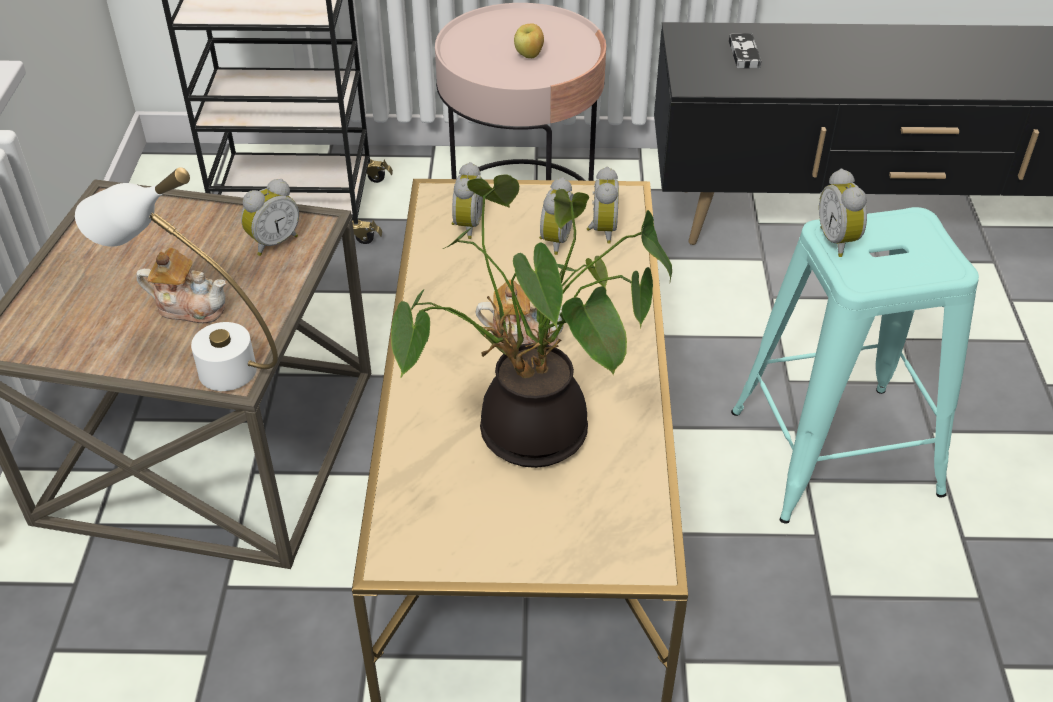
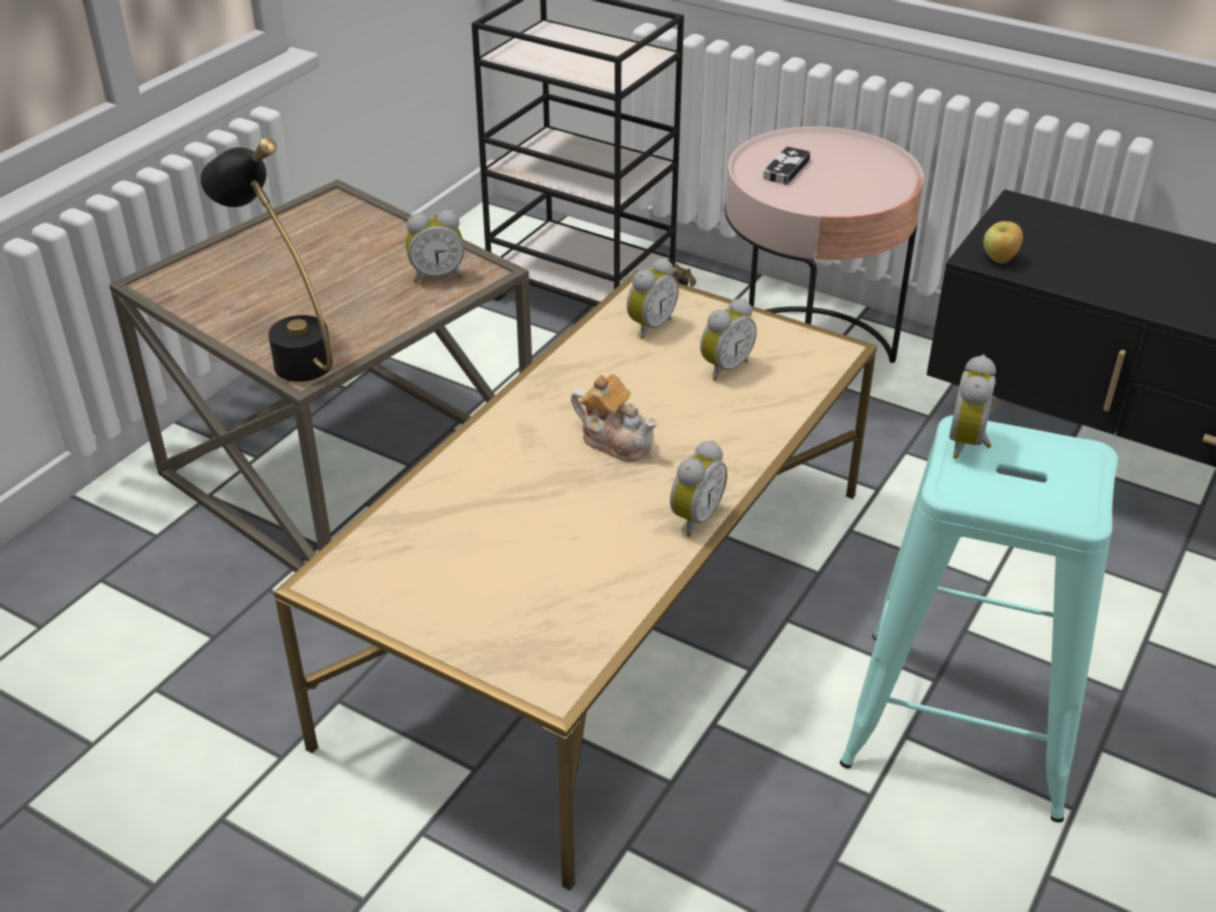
camera: 30 degrees right, 5 degrees down
(190, 307) = (321, 304): teapot -> none
(202, 363) = (289, 352): white table lamp -> black table lamp
(528, 439) = (537, 532): potted plant -> none
(529, 55) = (826, 183): apple -> apple (999, 259)
(601, 230) = (781, 374): alarm clock -> alarm clock (693, 518)
(744, 54) = (1070, 244): game controller -> game controller (786, 169)

